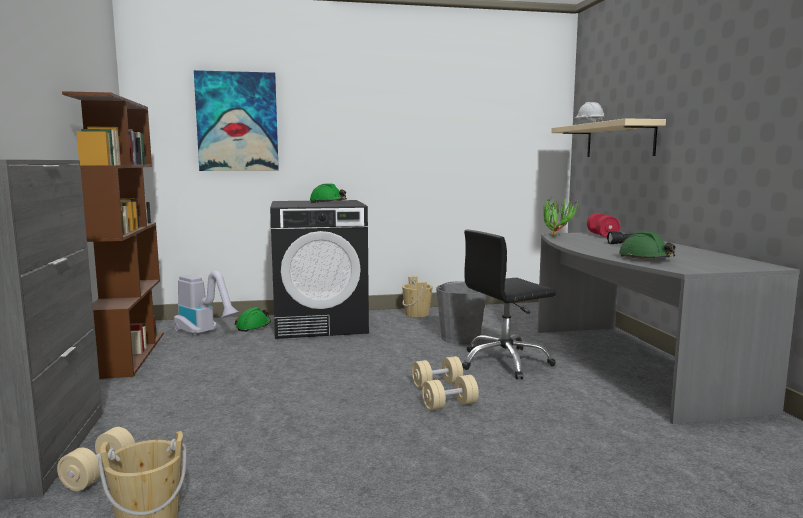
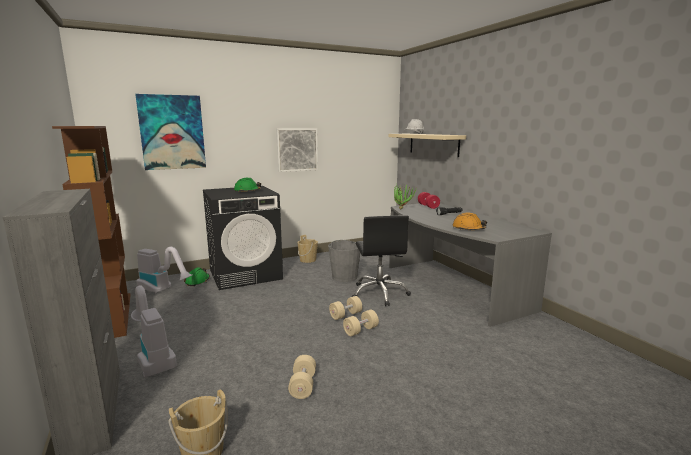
camera: 15 degrees left, 5 degrees up
(99, 474) = (146, 422): beige dumbbell -> beige dumbbell (303, 385)
(150, 403) = (152, 357): none -> vacuum cleaner
(409, 150) = (297, 149): none -> picture
(505, 362) = (379, 293): black office chair -> black office chair turned 60 degrees counterclockwise
(646, 259) = (468, 229): green hard hat -> orange hard hat

